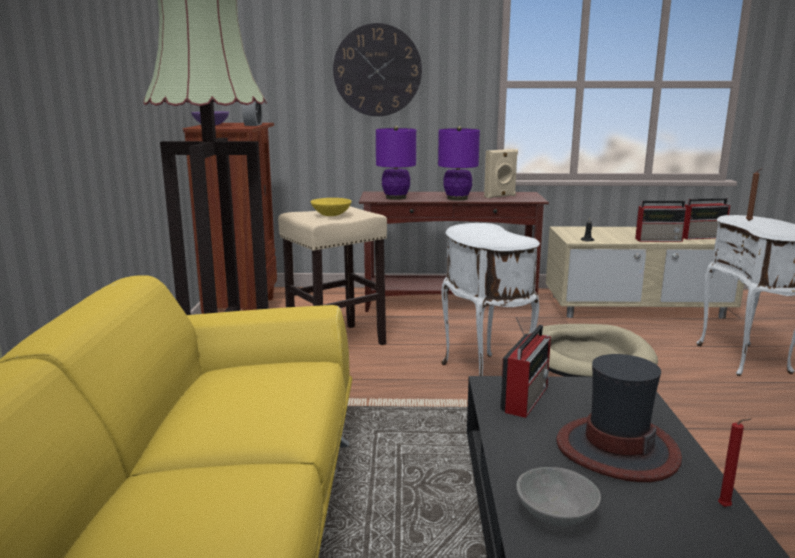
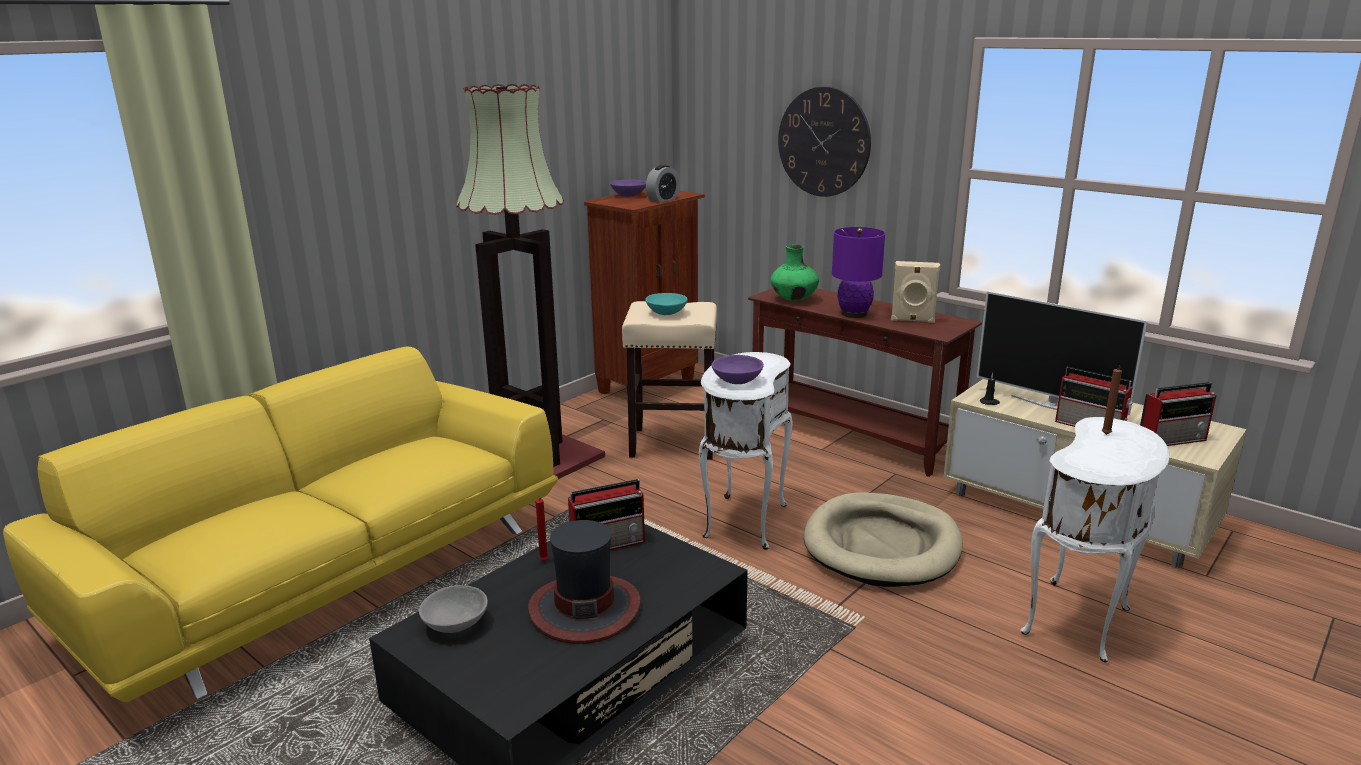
camera: 40 degrees right, 5 degrees up
(331, 215) = (666, 313): yellow bowl -> turquoise bowl
(396, 198) = (794, 299): purple table lamp -> green vase
(500, 238) = (737, 381): none -> purple bowl
(617, 235) = (1050, 405): none -> television
(703, 237) = (1173, 439): radio -> radio turned 45 degrees counterclockwise
(726, 507) = (562, 680): red candle -> red candle (544, 562)

